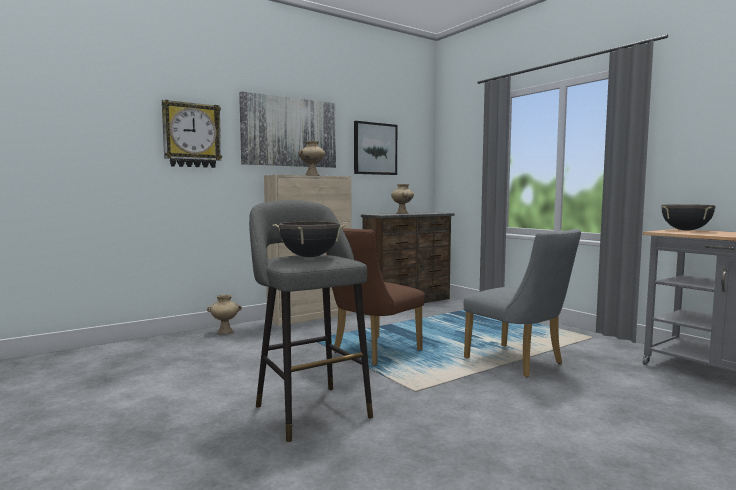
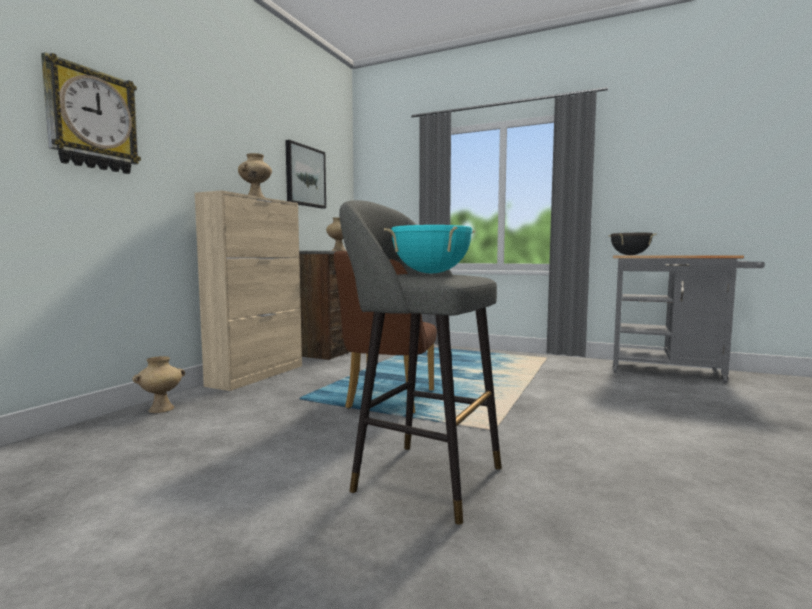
camera: 30 degrees left, 0 degrees up
(289, 132) = (220, 140): picture -> none
(309, 257) = (430, 273): black cooking pot -> turquoise cooking pot
(519, 362) = (532, 386): grey chair -> none

